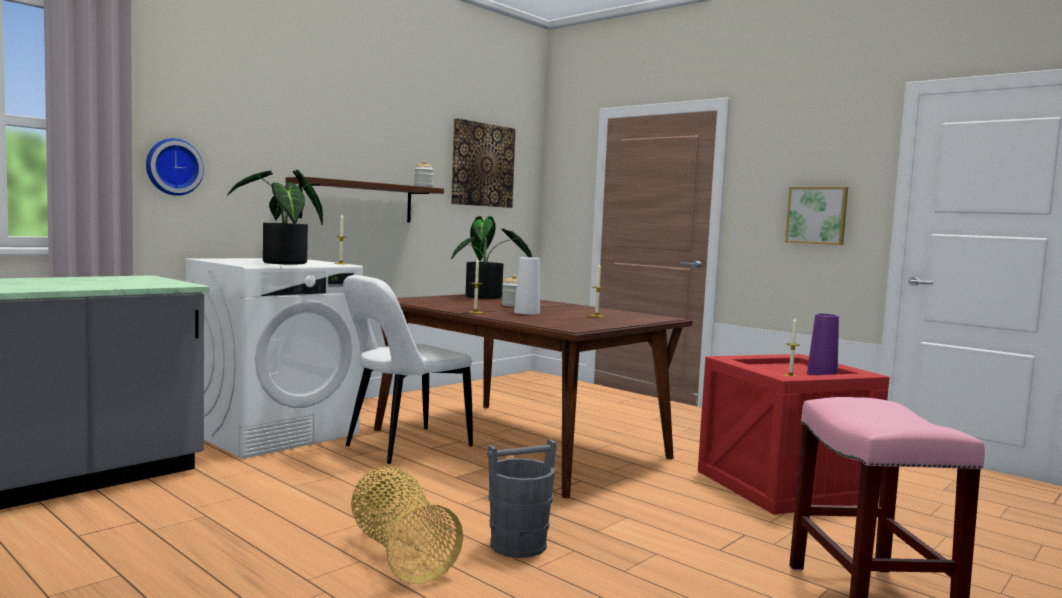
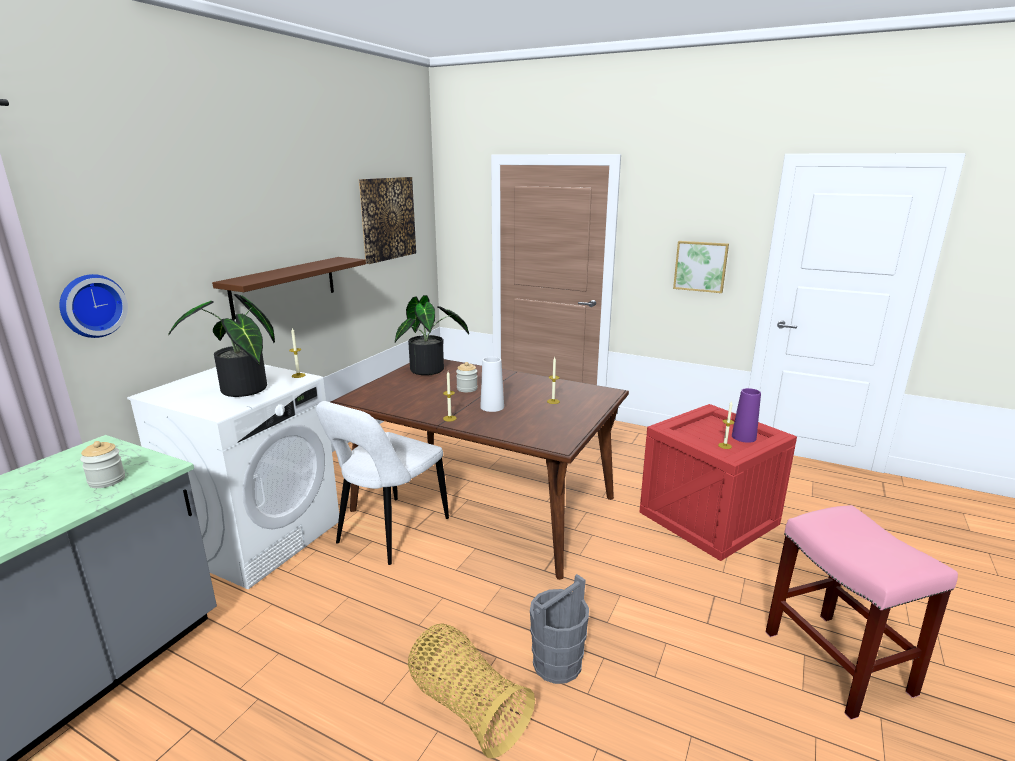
camera: 15 degrees left, 15 degrees up
(423, 187) = (344, 259): jar -> jar (107, 480)

